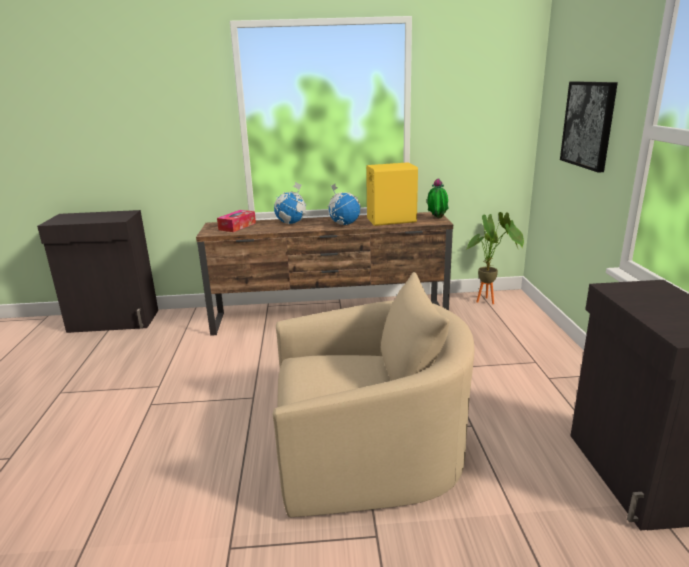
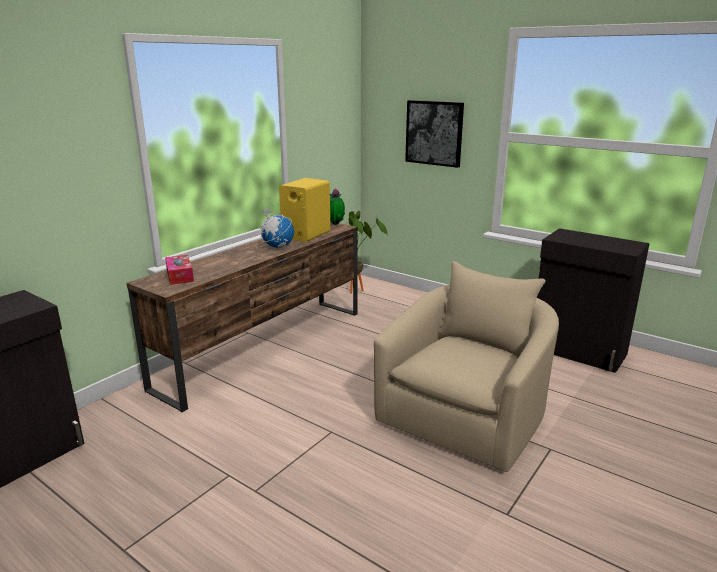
camera: 50 degrees left, 0 degrees up
(291, 223) = (227, 258): globe -> none

